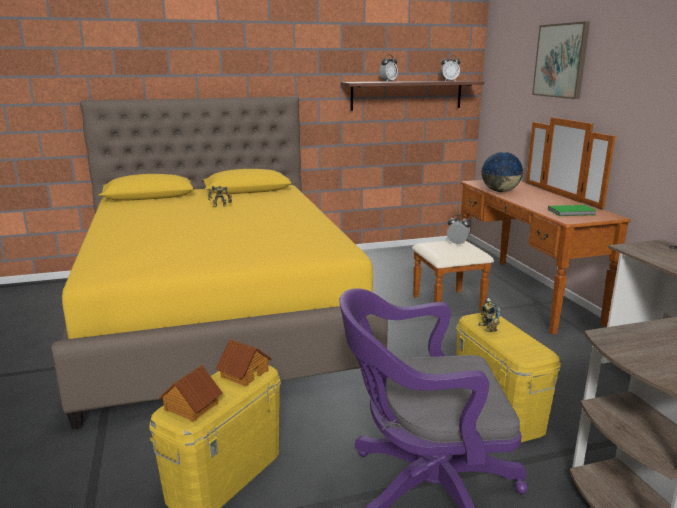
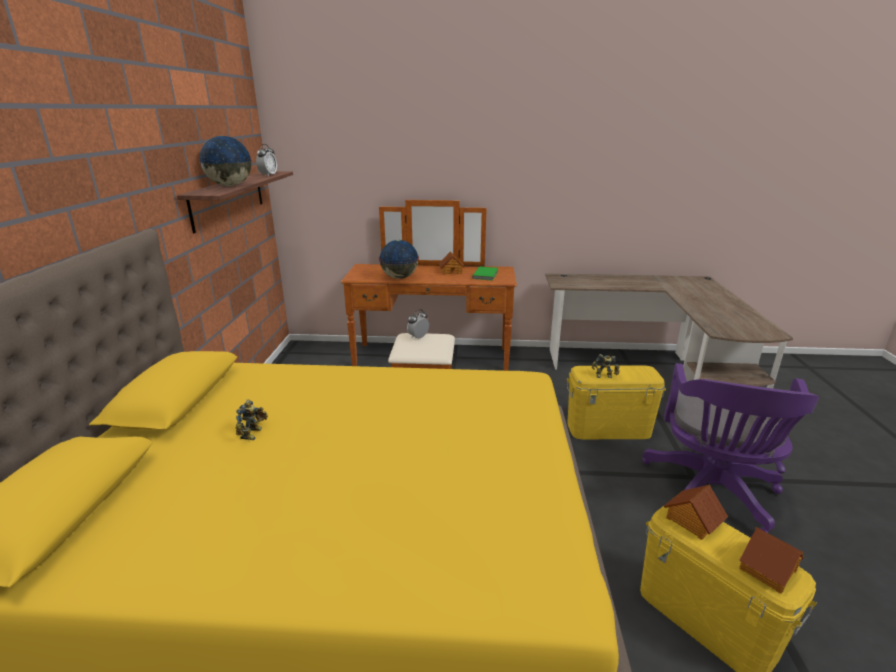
camera: 70 degrees left, 5 degrees up
(388, 81) = (229, 185): alarm clock -> globe
(556, 201) = (451, 271): none -> toy house
(561, 61) = (400, 147): picture -> none

